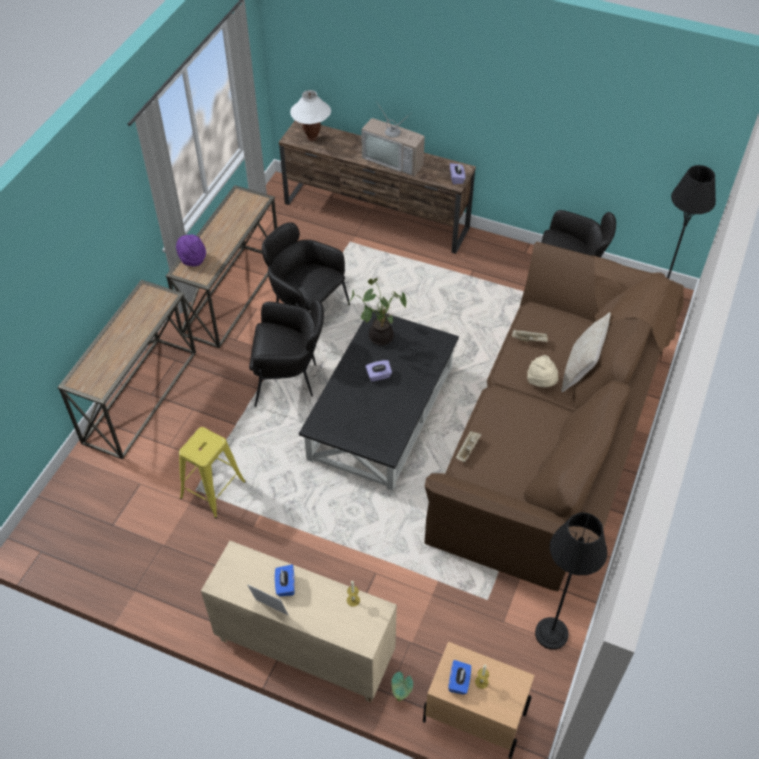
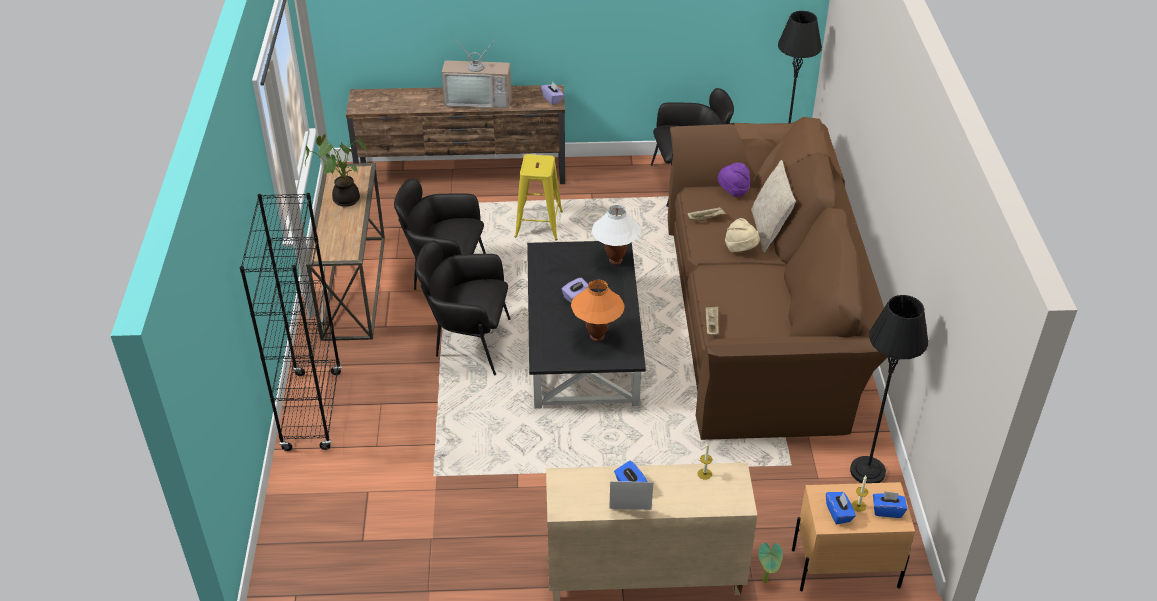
camera: 25 degrees left, 10 degrees down
(140, 396) = (312, 411): console table -> black bookcase
(192, 259) = (325, 241): purple hat -> purple hat (733, 191)
(213, 490) = (453, 469): yellow stool -> yellow stool (539, 224)
(289, 379) = (468, 343): black armchair -> black armchair turned 150 degrees counterclockwise
(312, 138) = (379, 102): white table lamp -> white table lamp (615, 261)
(372, 421) = (597, 337): none -> orange table lamp
(379, 335) = (553, 263): potted plant -> potted plant (344, 198)
(504, 698) = (887, 510): none -> blue tissue box

